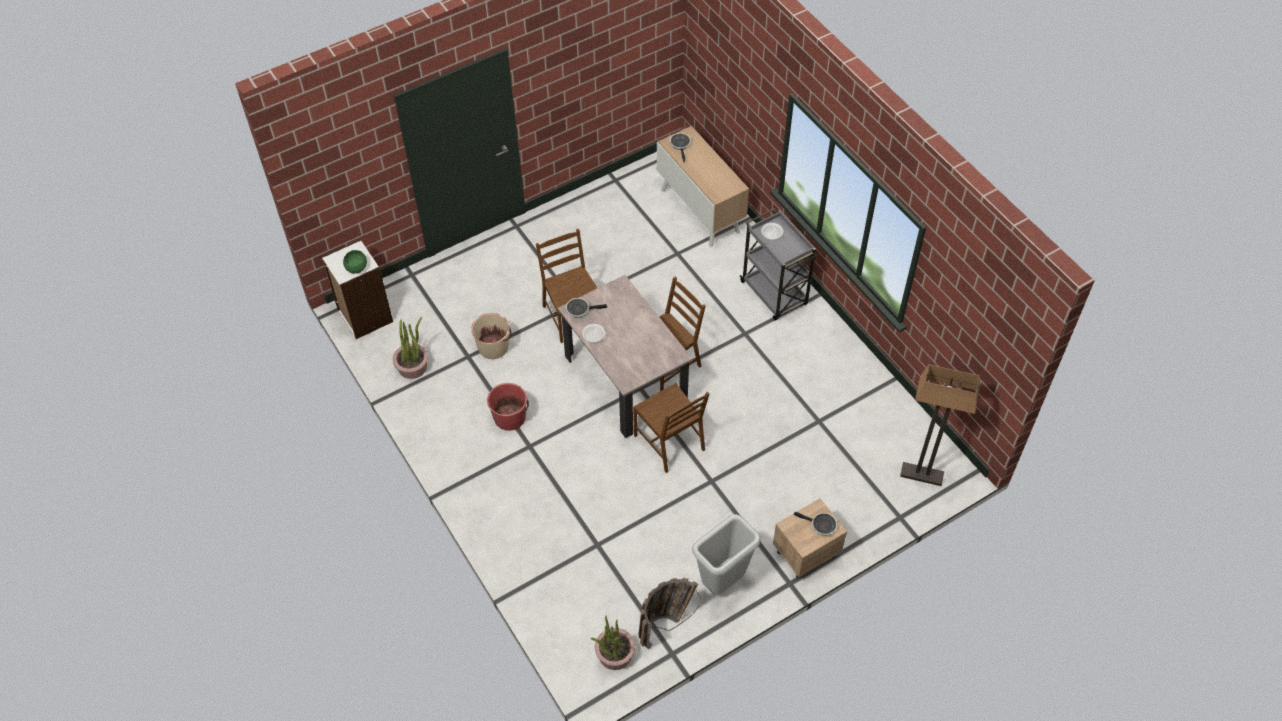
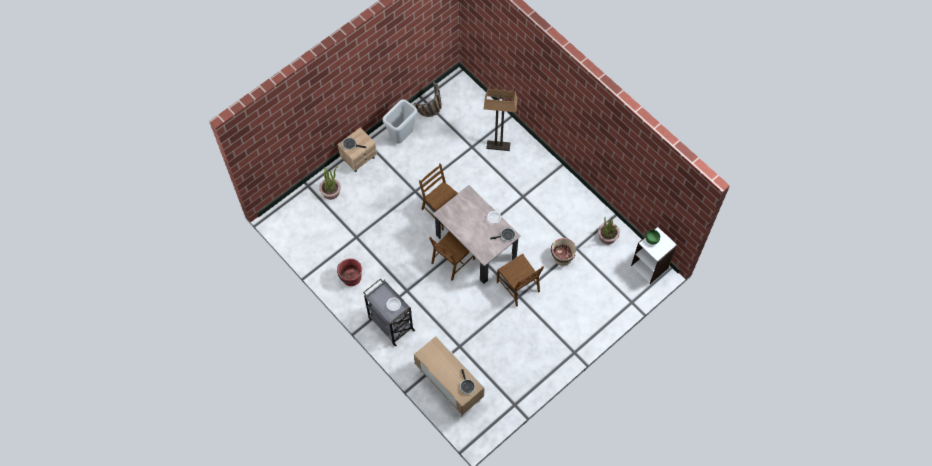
camera: 170 degrees right, 10 degrees up
(510, 417) = (539, 212): red bucket -> red bucket (351, 278)
(614, 654) = (451, 95): potted plant -> potted plant (331, 191)
(921, 475) = (295, 212): floor lamp -> floor lamp (498, 146)

